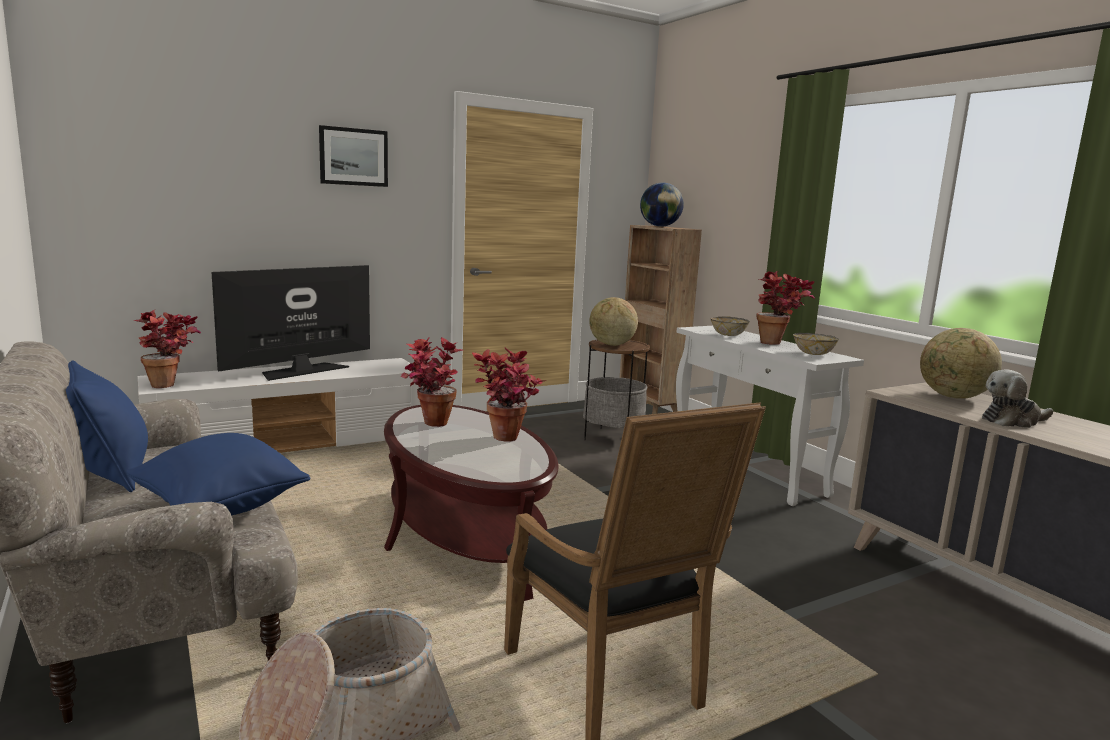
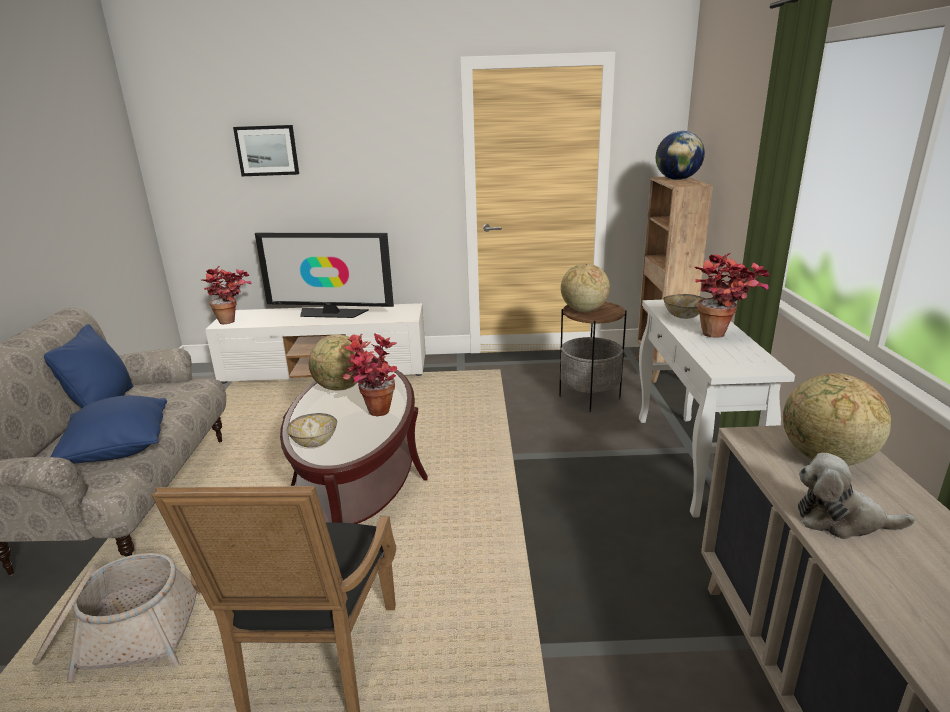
camera: 30 degrees right, 10 degrees up
(302, 371) = (331, 313): television -> television turned 150 degrees counterclockwise
(353, 157) = (369, 131): picture -> picture (267, 150)
(430, 426) = (340, 388): potted plant -> globe
(813, 354) = (739, 358): bowl -> bowl (314, 442)

